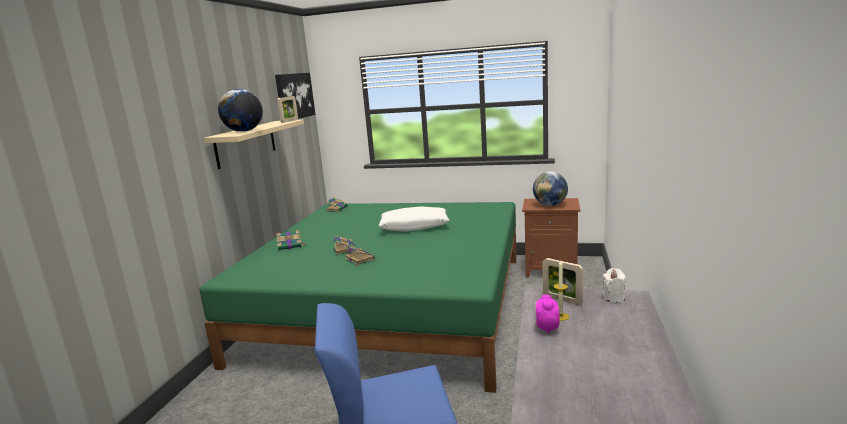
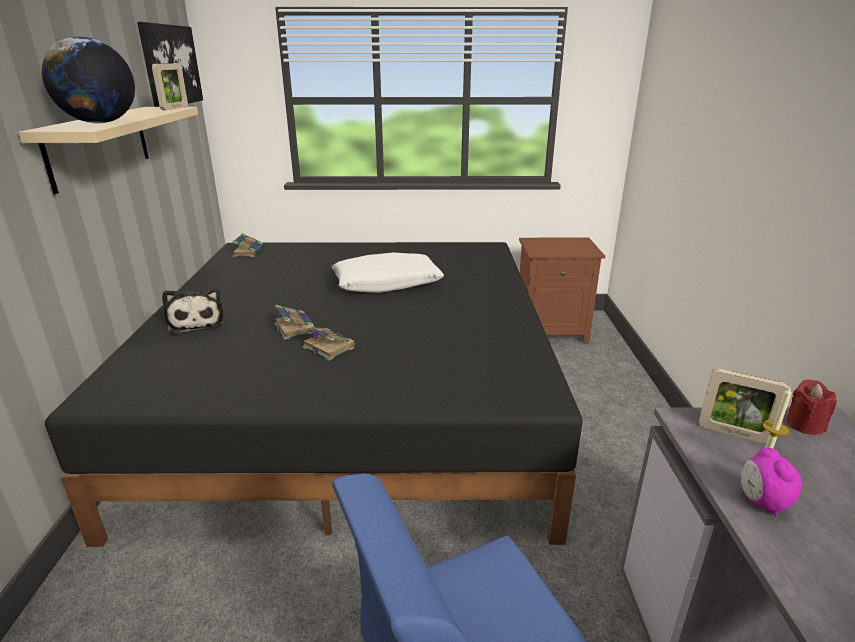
camera: 15 degrees left, 10 degrees up
(290, 245) = (196, 322): book -> plush toy
(392, 306) = (355, 400): green bed -> black bed
(550, 205) = (561, 248): globe -> none
(613, 298) = (804, 425): white candle -> red candle

